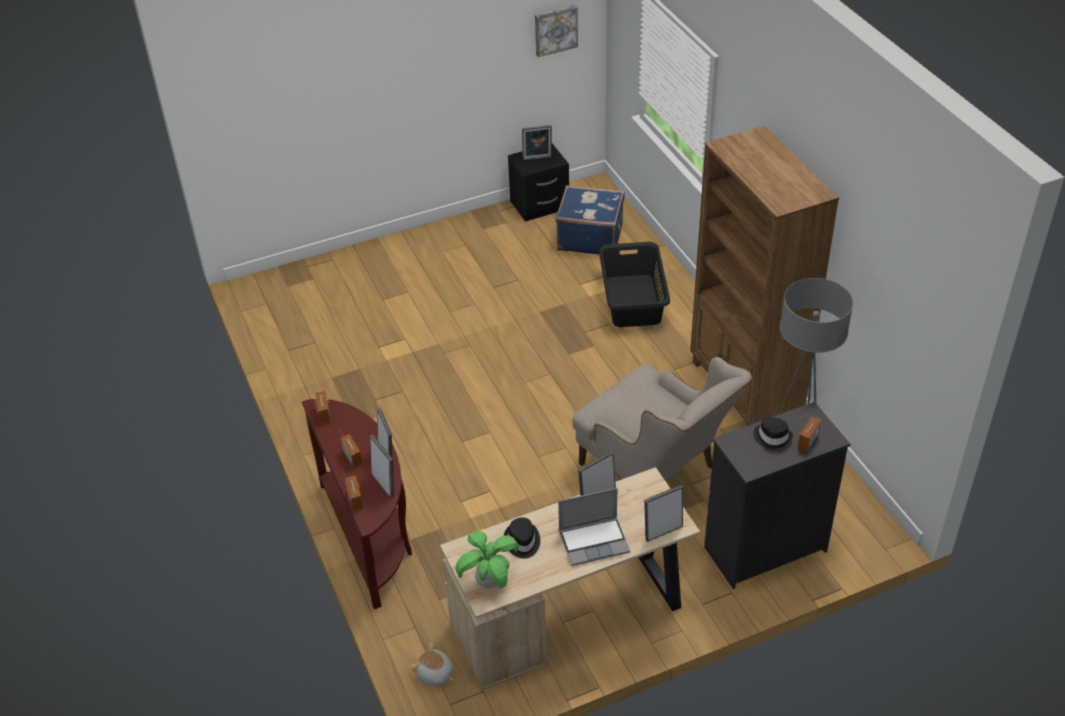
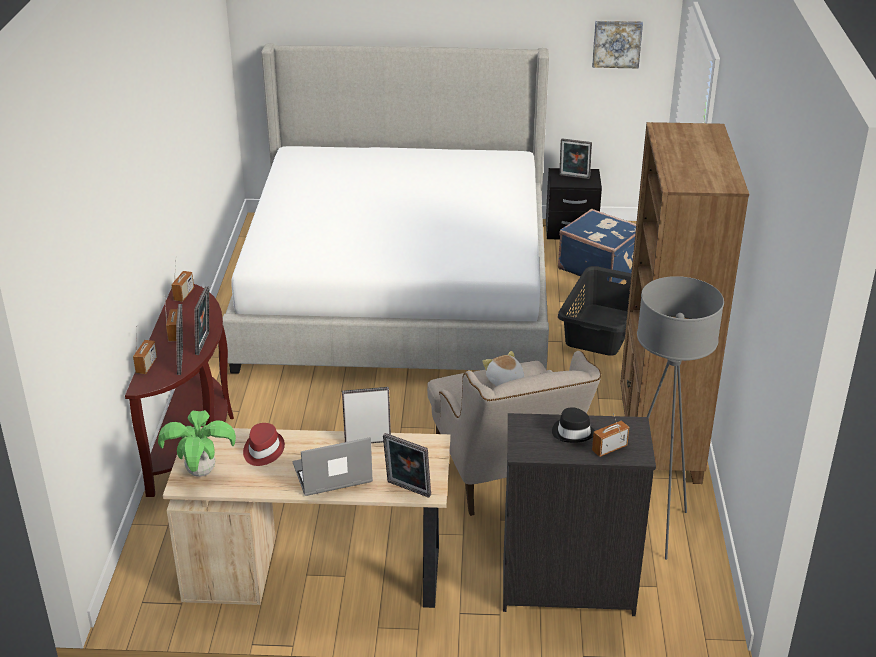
camera: 25 degrees right, 10 degrees down
(434, 320) = (398, 290): none -> bed
(435, 674) = (151, 571): plush toy -> plush toy (505, 381)
(522, 541) = (262, 450): black hat -> red hat
(594, 541) = (331, 475): laptop -> laptop turned 150 degrees clockwise
(662, 531) = (407, 490): picture frame -> picture frame turned 150 degrees counterclockwise

